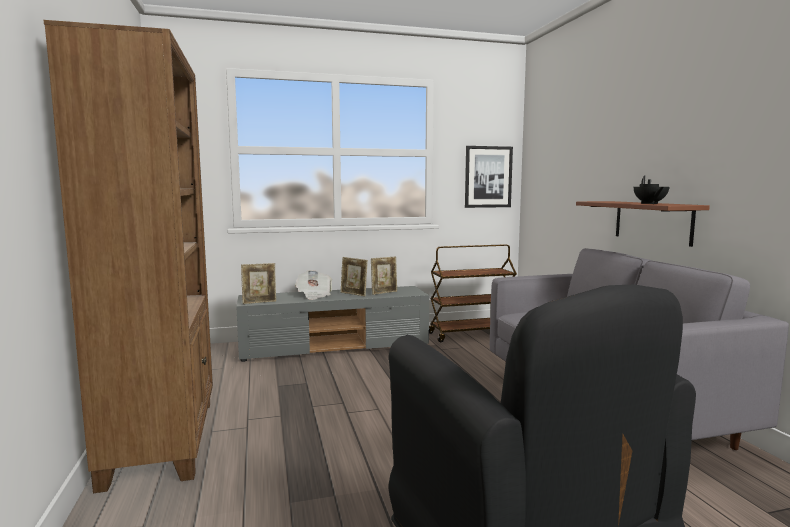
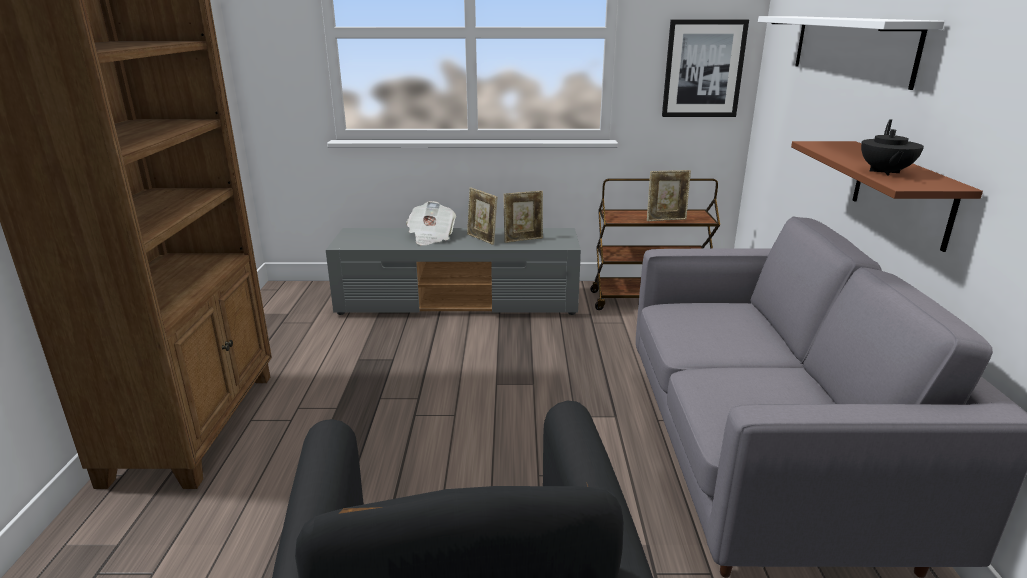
camera: 15 degrees right, 15 degrees up
(259, 302) = (356, 245): picture frame -> picture frame (666, 219)
(594, 149) = (850, 47): none -> white shelf

